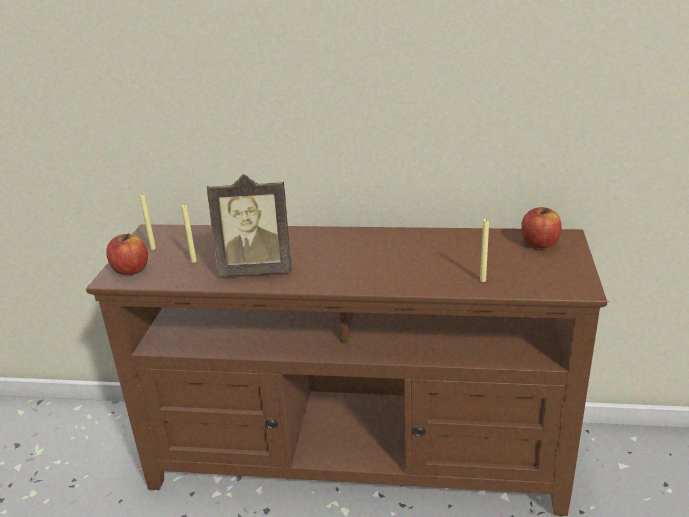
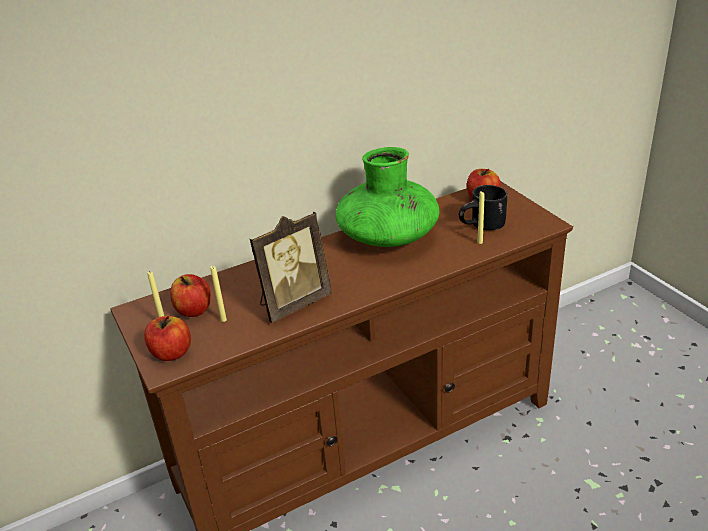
camera: 35 degrees left, 5 degrees up
(185, 246) = (194, 310): none -> apple
(403, 245) = (388, 237): none -> green vase
(506, 268) = (484, 227): none -> black mug

